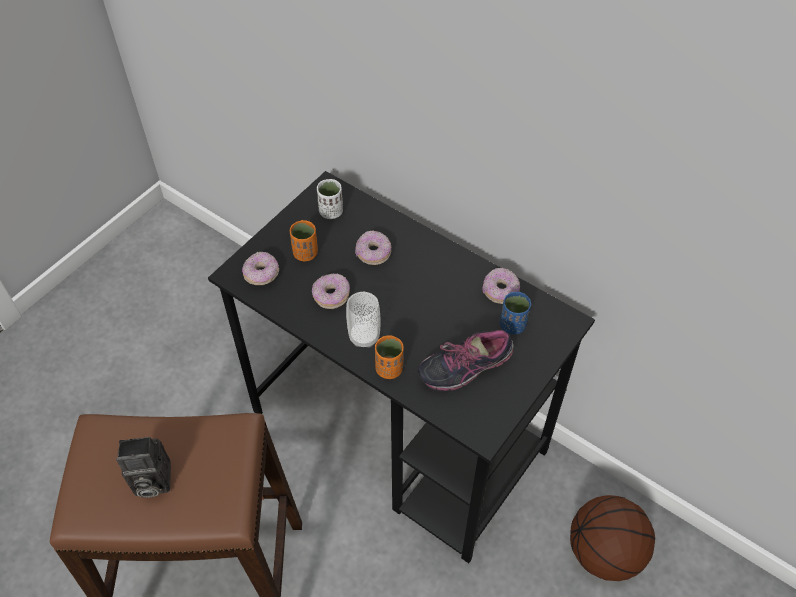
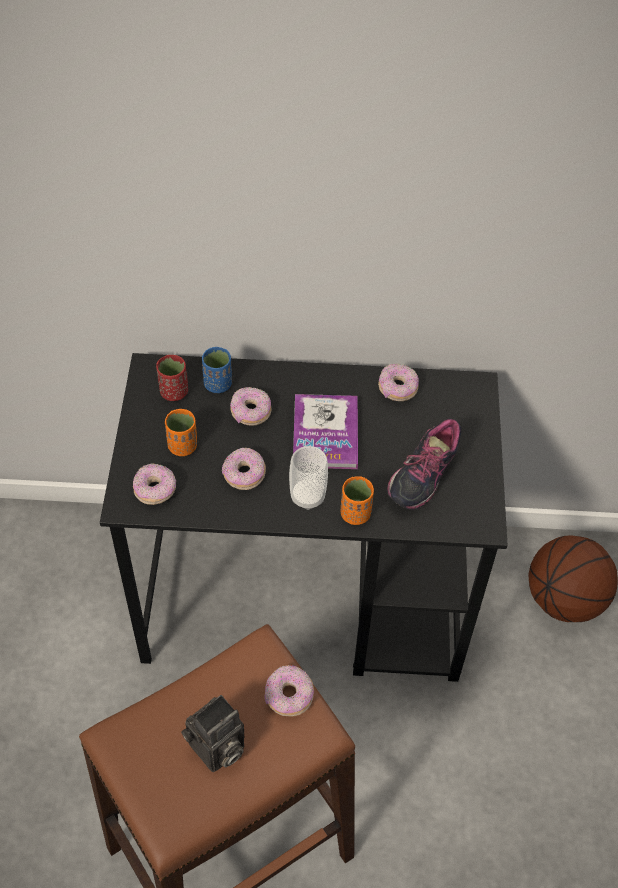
camera: 35 degrees left, 0 degrees up
(227, 474) = (288, 696): none -> donut
(331, 212) = (174, 392): white cup -> red cup
(416, 297) = (325, 433): none -> book
(512, 325) = (432, 414): blue cup -> blue cup (218, 384)

